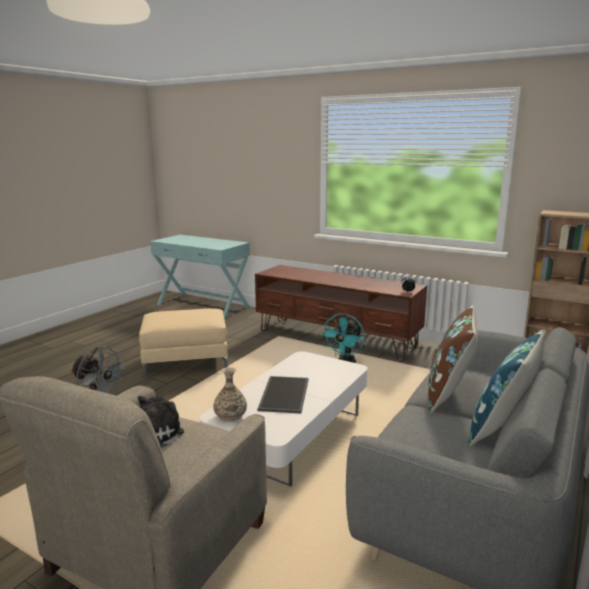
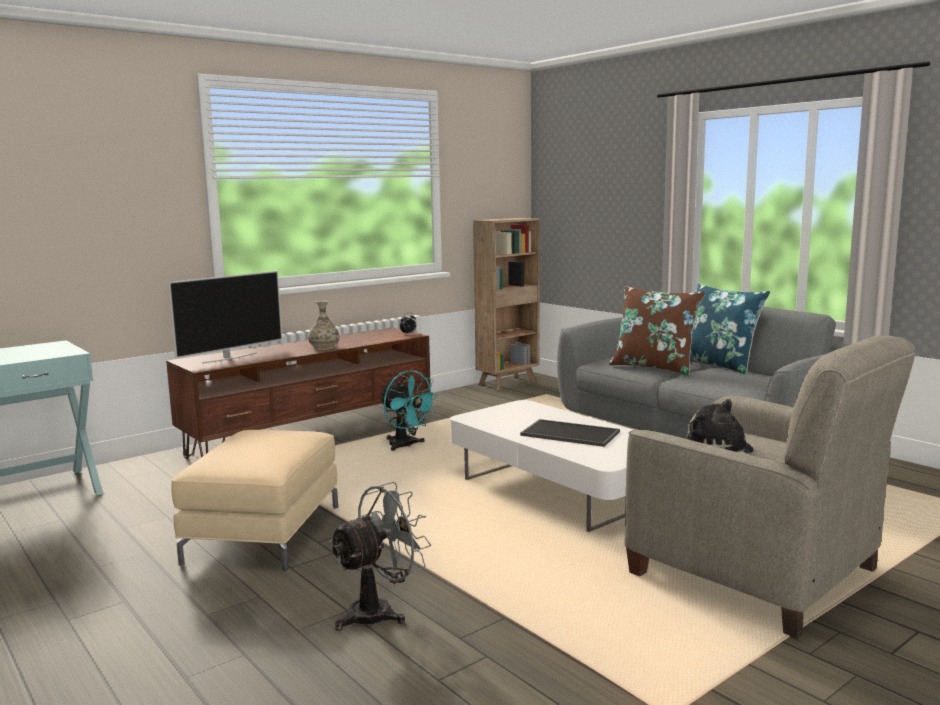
camera: 70 degrees left, 5 degrees down
(230, 416) = (610, 458): vase -> vase (324, 347)
(293, 272) = (229, 358): none -> television

